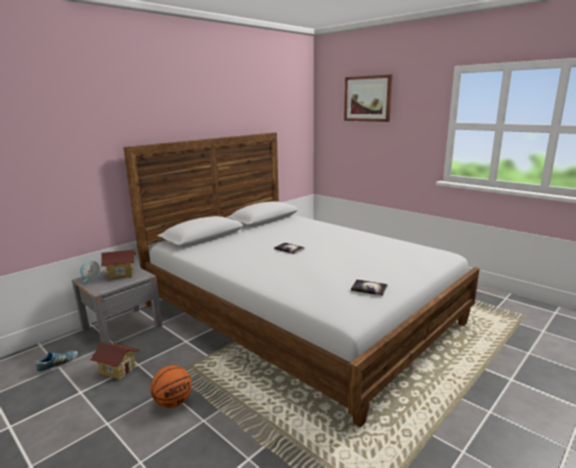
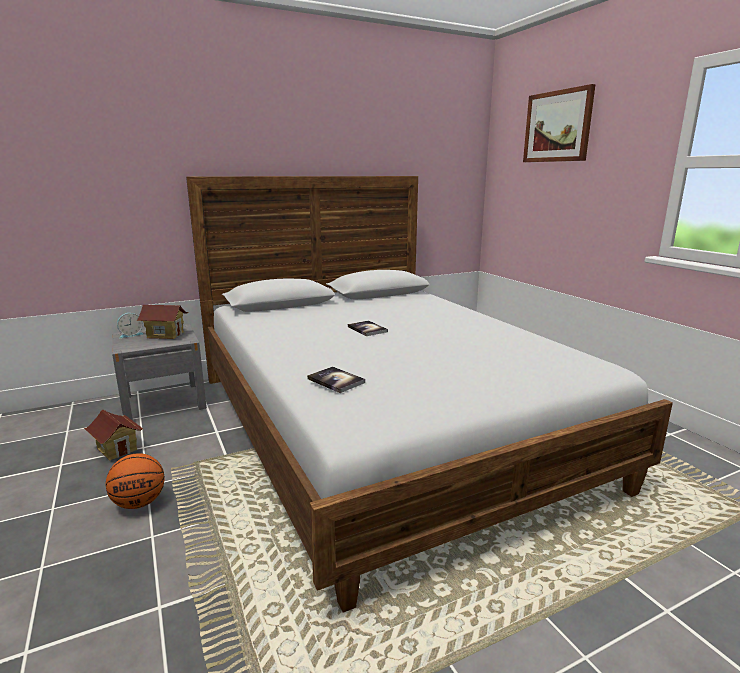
camera: 20 degrees right, 0 degrees up
(58, 365) = (68, 429): shoe -> none
(369, 288) = (420, 396): book -> book (336, 381)

